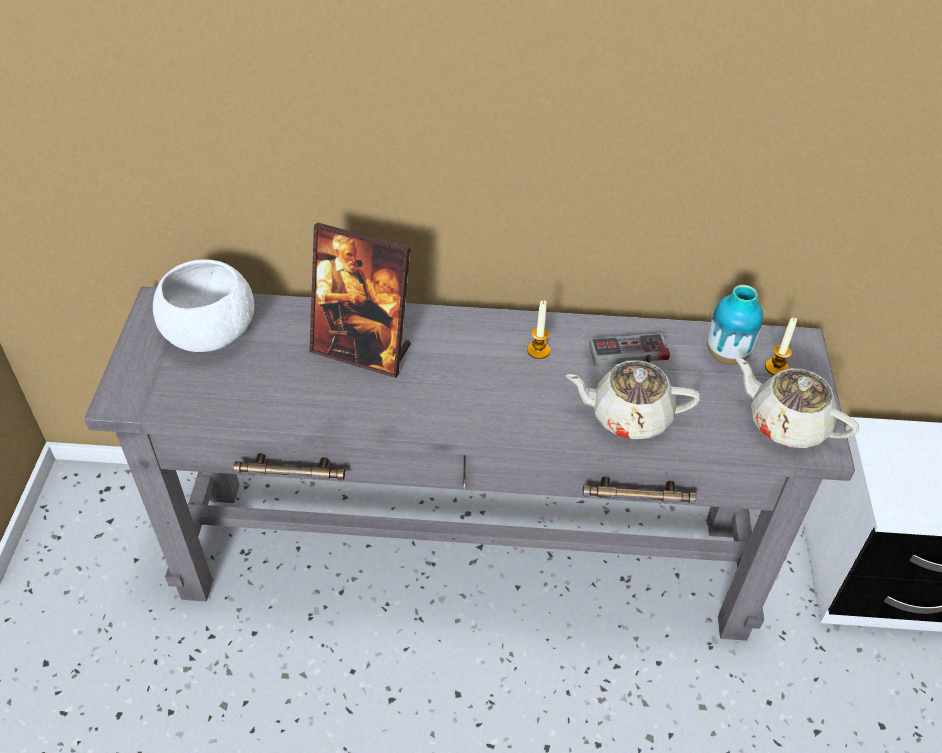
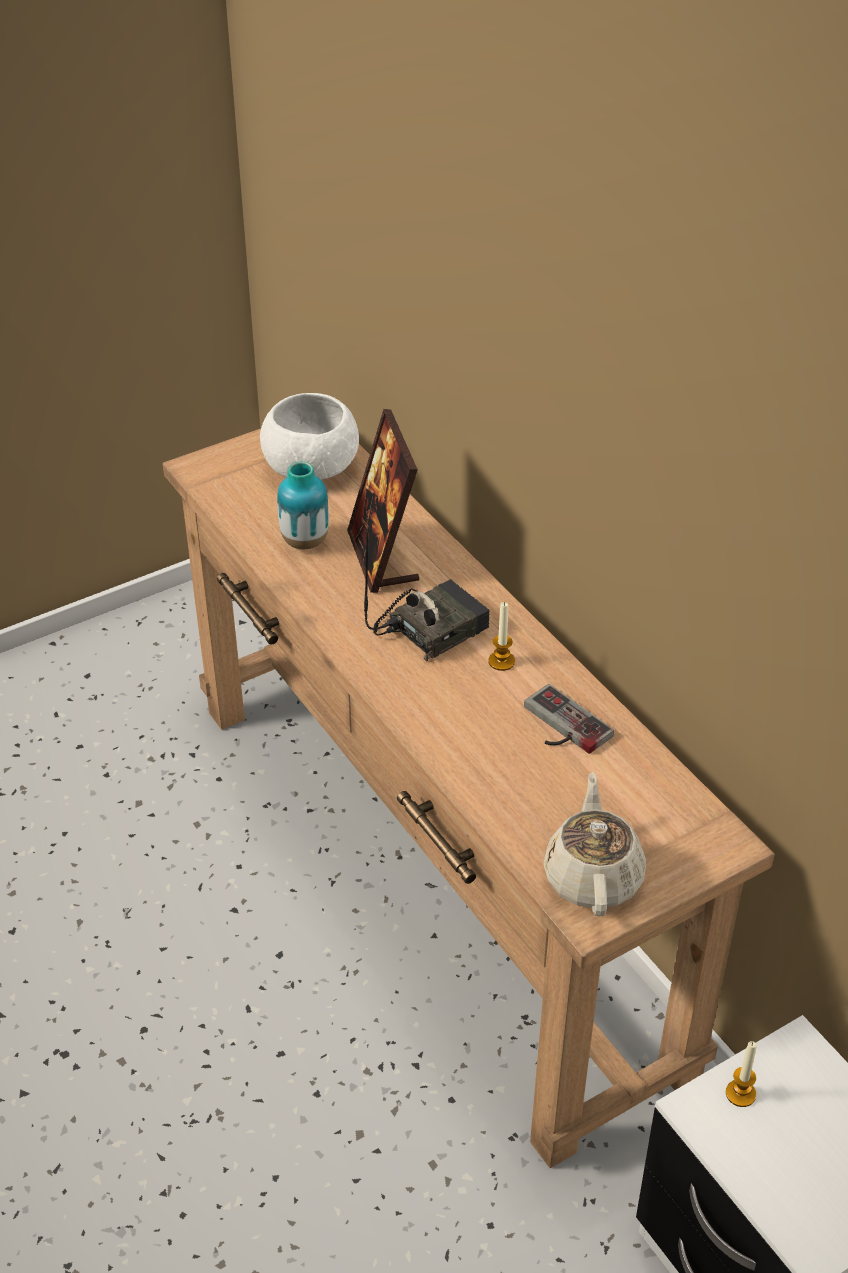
camera: 55 degrees right, 5 degrees down
(466, 558) = (429, 878): grey console table -> brown console table
(467, 367) = (430, 628): none -> radio
(628, 416) = (482, 758): beige teapot -> none
(726, 355) = (643, 793): vase -> vase (305, 541)
(776, 367) = (667, 839): candle -> candle (740, 1094)

